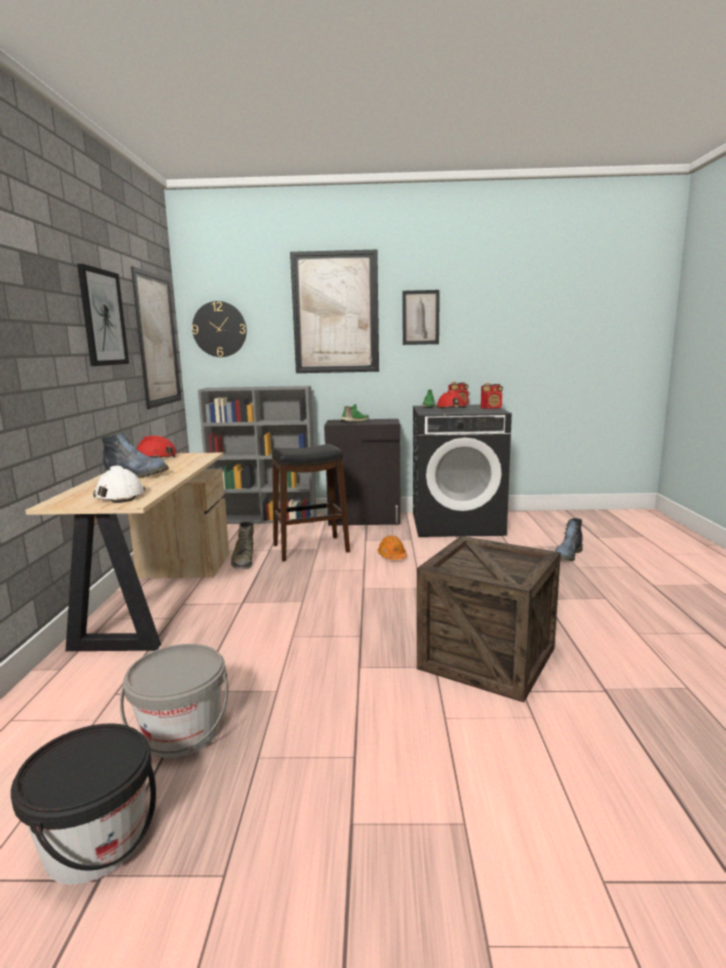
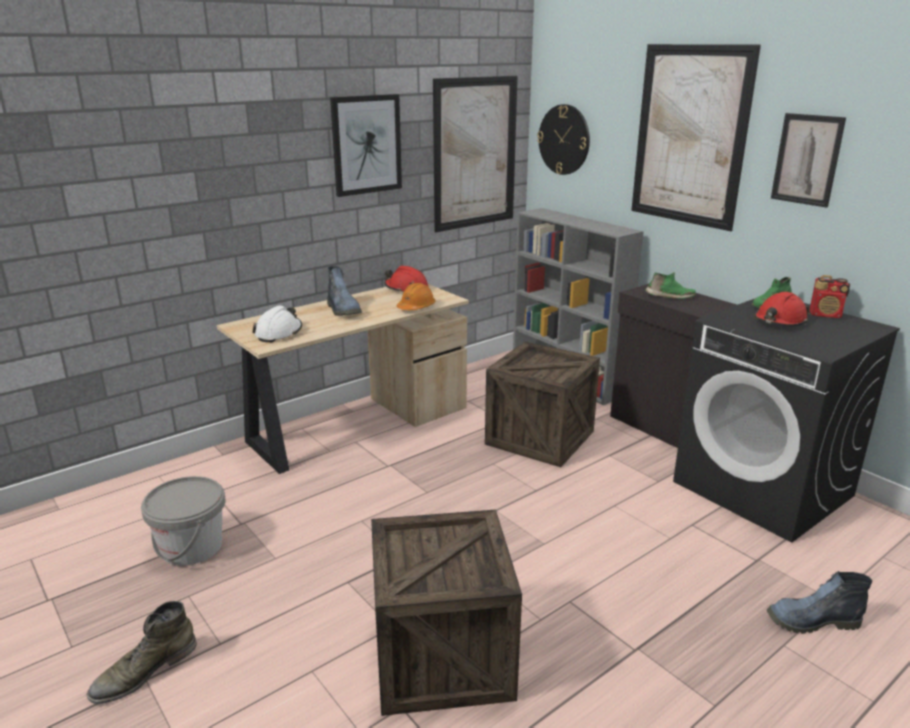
camera: 50 degrees right, 10 degrees up
(96, 842) = (74, 580): black bucket -> none
(243, 561) = (463, 421): green boot -> green boot (144, 671)
(311, 548) = (540, 437): black stool -> crate
(392, 556) = (594, 490): orange hard hat -> orange hard hat (416, 307)
(491, 408) = (848, 339): radio -> none

